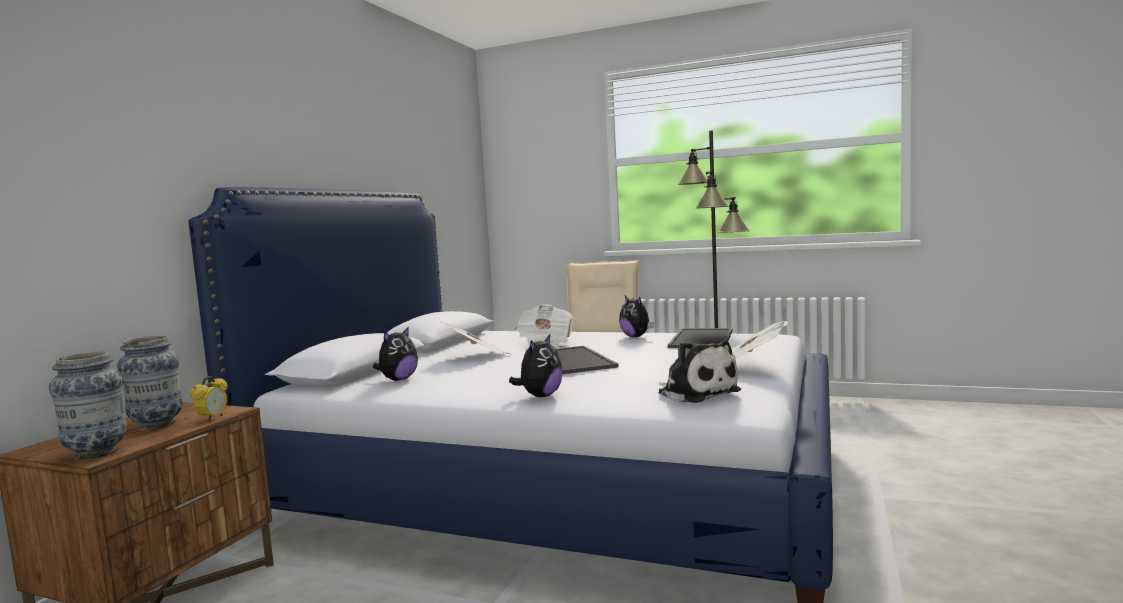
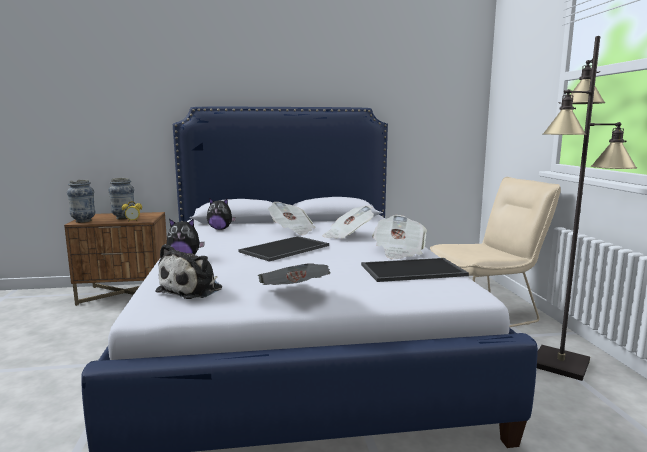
camera: 60 degrees right, 5 degrees up
(636, 337) = (398, 252): plush toy -> newspaper

